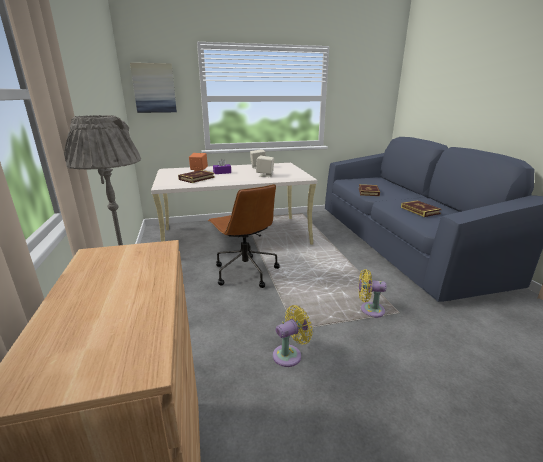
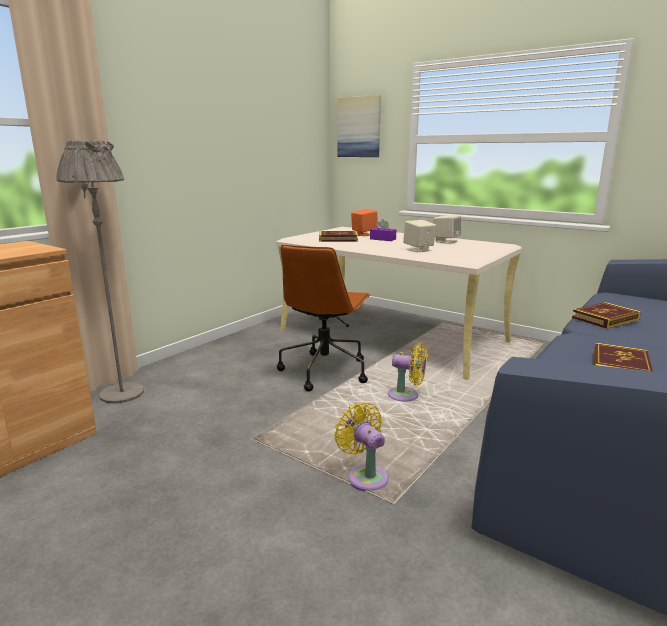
camera: 50 degrees right, 5 degrees down
(290, 354) = (204, 452): yellow fan -> yellow fan (406, 396)

